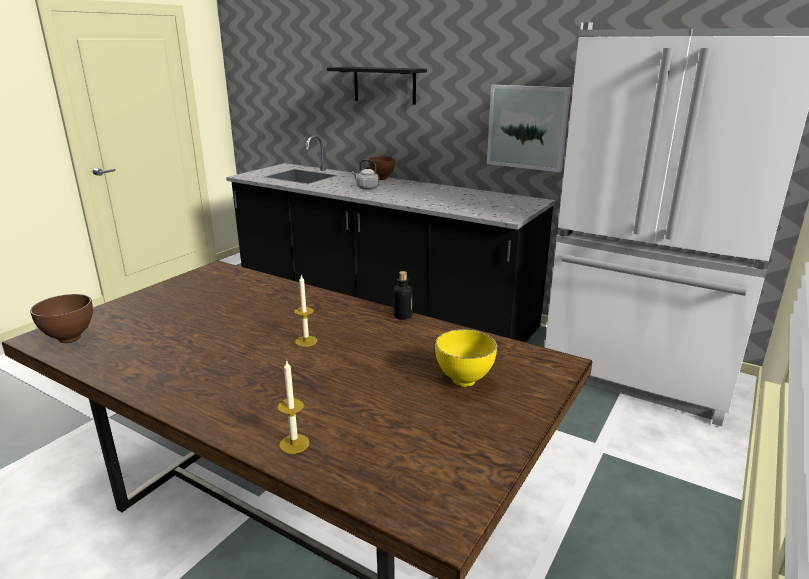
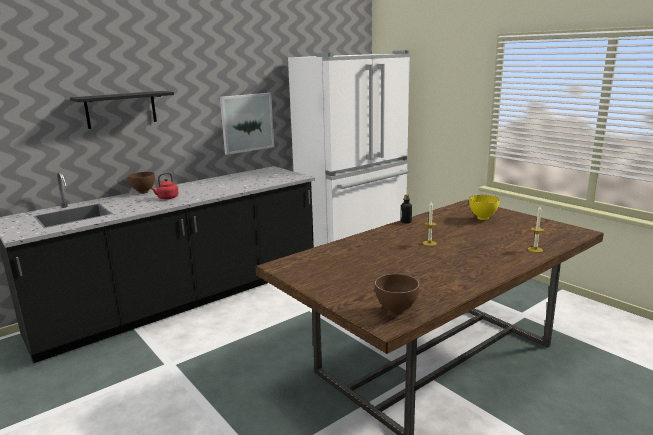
camera: 70 degrees left, 5 degrees down
(366, 188) = (167, 198): grey kettle -> red kettle

